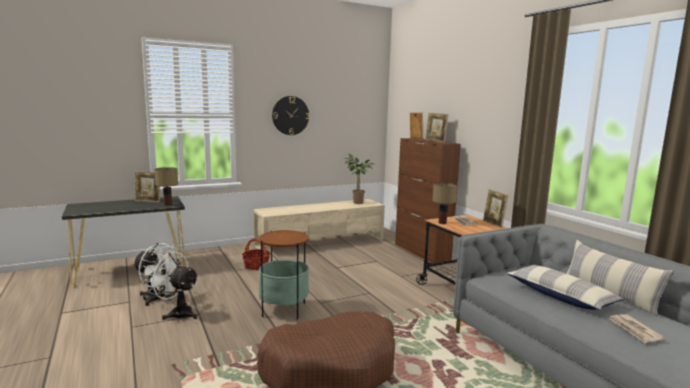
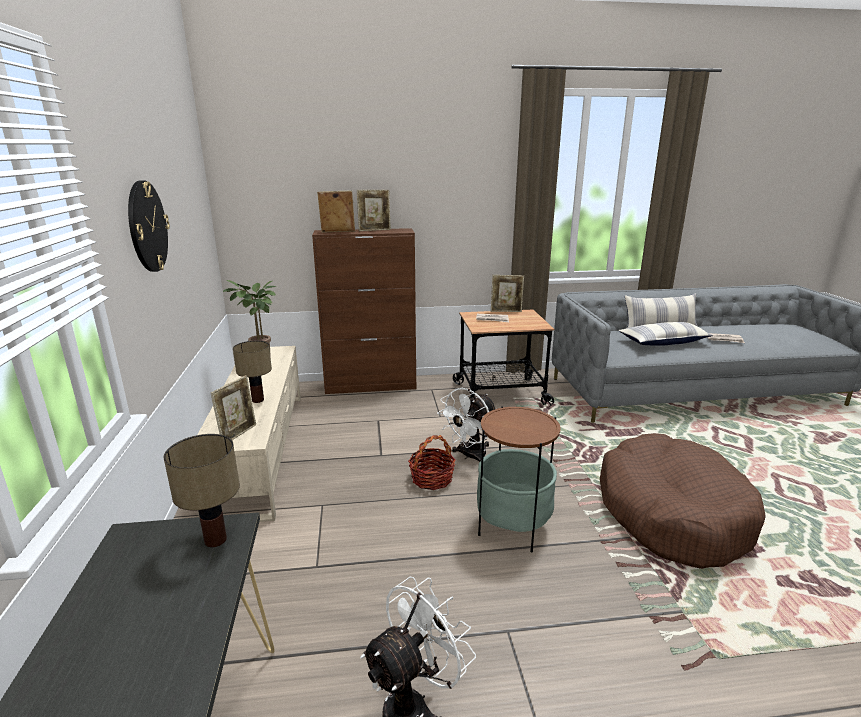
camera: 70 degrees left, 10 degrees up
(148, 201) = (127, 582): picture frame -> picture frame (238, 434)
(177, 313) = (495, 665): white fan -> white fan (469, 456)
(256, 266) = (316, 535): basket -> basket (431, 479)
(443, 223) = (492, 328): table lamp -> table lamp (258, 400)

